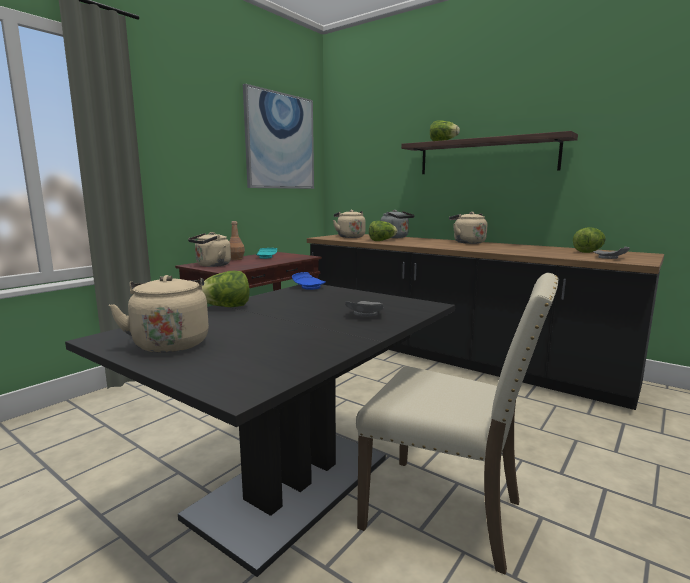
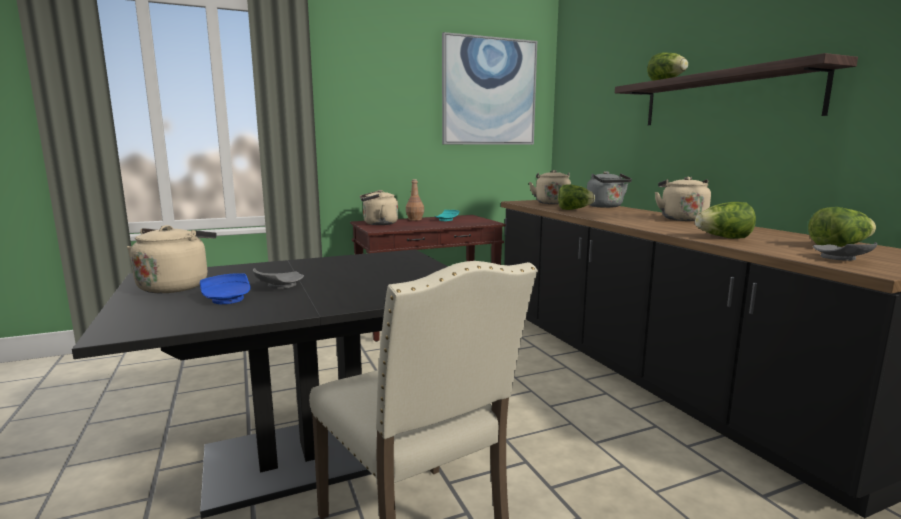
camera: 30 degrees right, 0 degrees up
(225, 307) = (285, 263): lettuce -> lettuce (724, 238)
(309, 287) = (401, 254): blue plate -> blue plate (228, 299)
(364, 314) = (376, 288): grey plate -> grey plate (278, 286)

